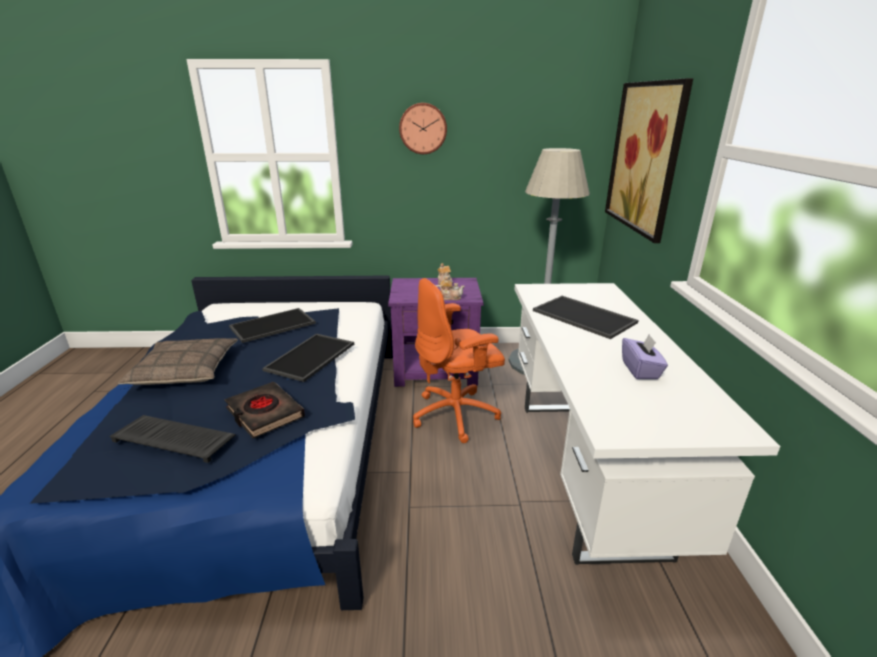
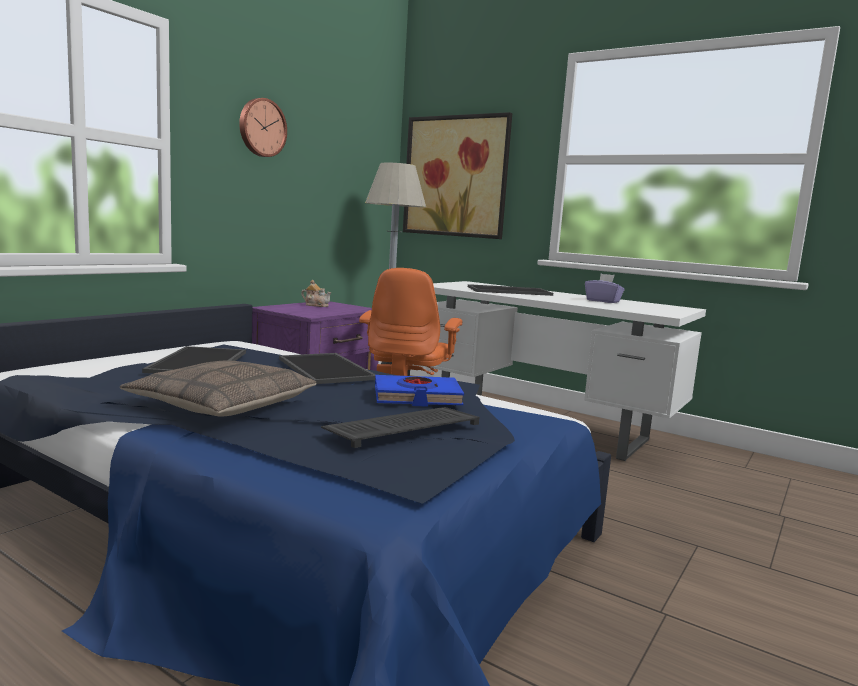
camera: 55 degrees left, 15 degrees down
(264, 413) = (417, 397): black book -> blue book
(449, 297) = (350, 310): teapot -> none

